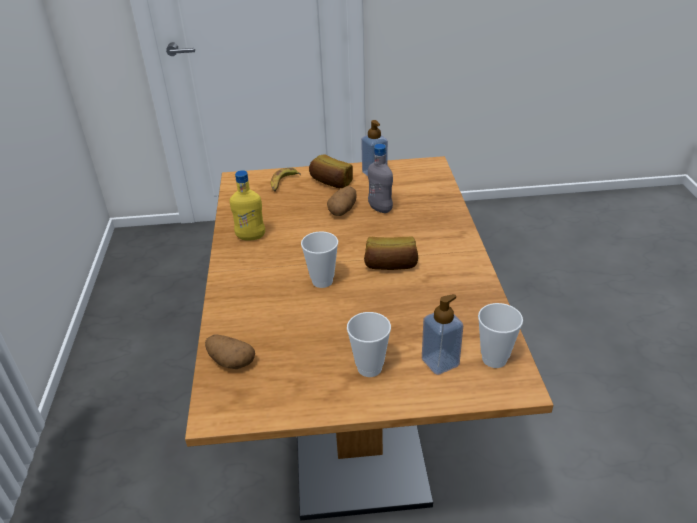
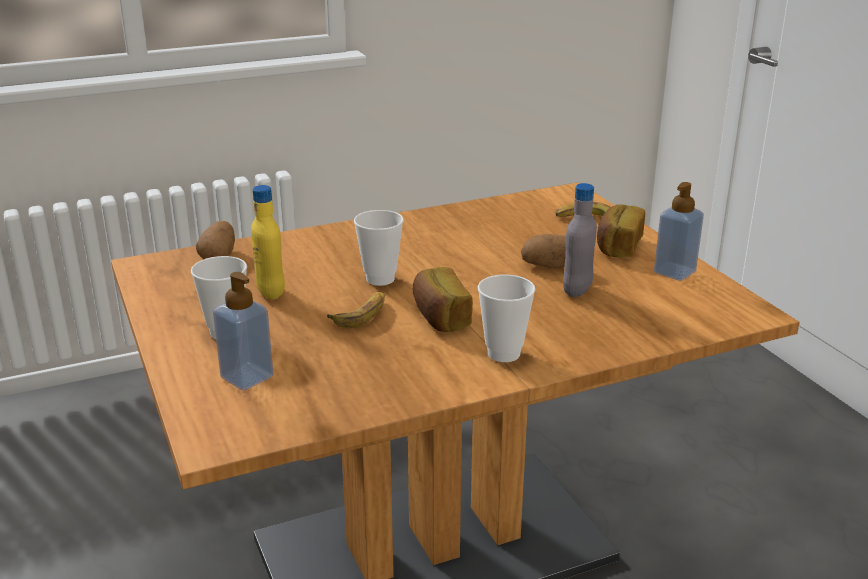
camera: 70 degrees right, 10 degrees down
(251, 237) = (446, 224): yellow bottle -> yellow bottle (271, 292)
(371, 297) = (361, 314): none -> banana
(494, 359) = (263, 417): cup -> cup (503, 353)

